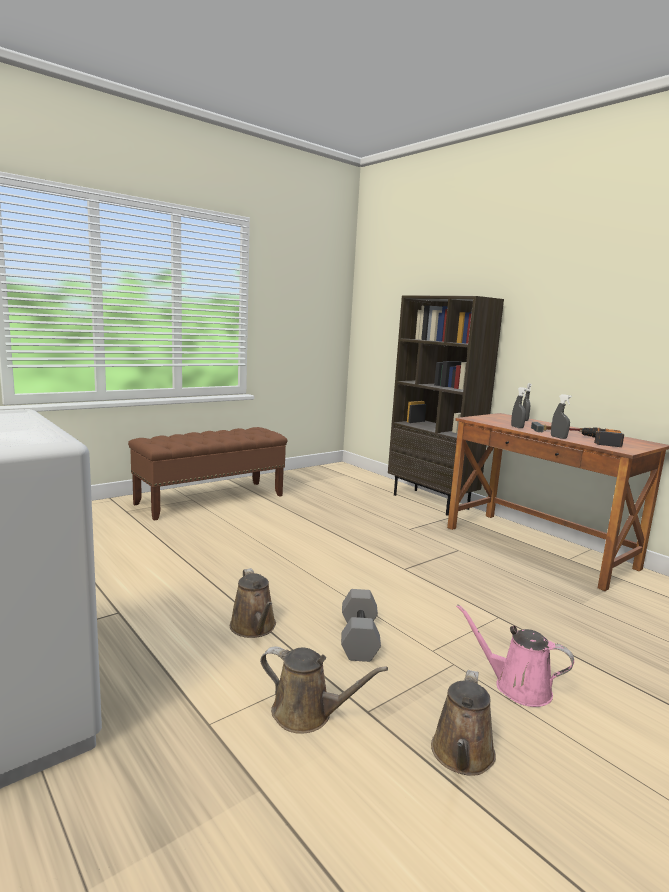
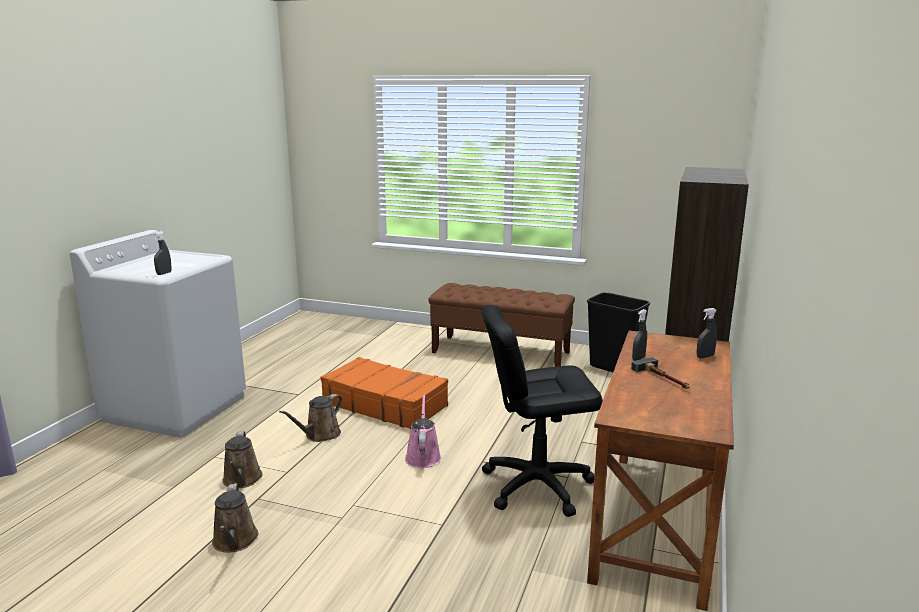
camera: 60 degrees right, 5 degrees up
(234, 573) = (385, 404): none -> orange suitcase
(306, 483) = (612, 368): none -> black trash can
(357, 638) = (342, 472): grey dumbbell -> none
(462, 563) = (537, 485): none -> black office chair
(462, 756) = (235, 541): brown watering can -> brown watering can turned 90 degrees counterclockwise
(516, 687) = (333, 551): pink watering can -> pink watering can (423, 456)
(558, 437) = (620, 381): grey spray bottle -> grey spray bottle (164, 273)
(601, 441) = (650, 403): power drill -> none

